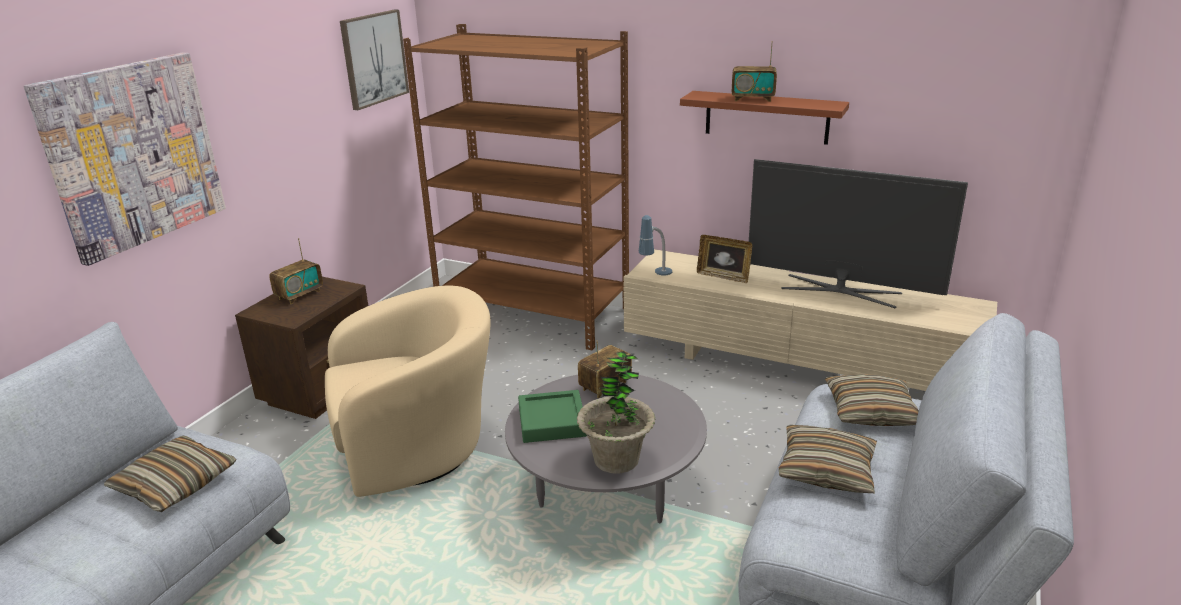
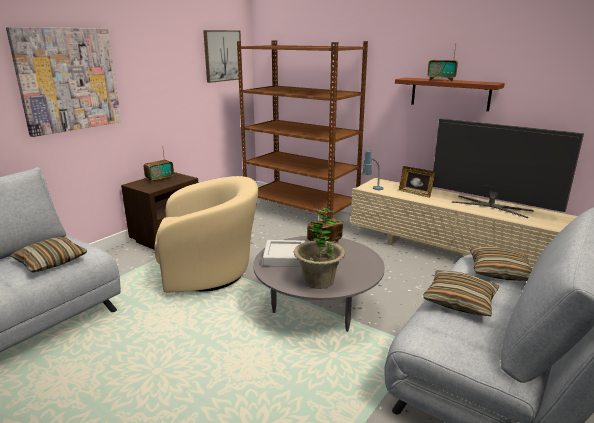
camera: 10 degrees right, 5 degrees down
(552, 422) = (285, 257): green tray -> grey tray

